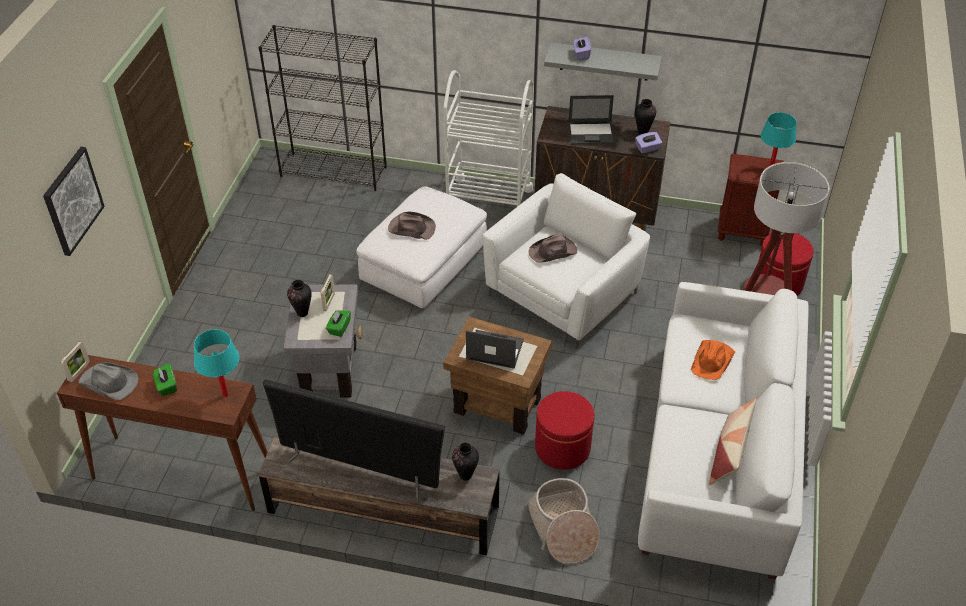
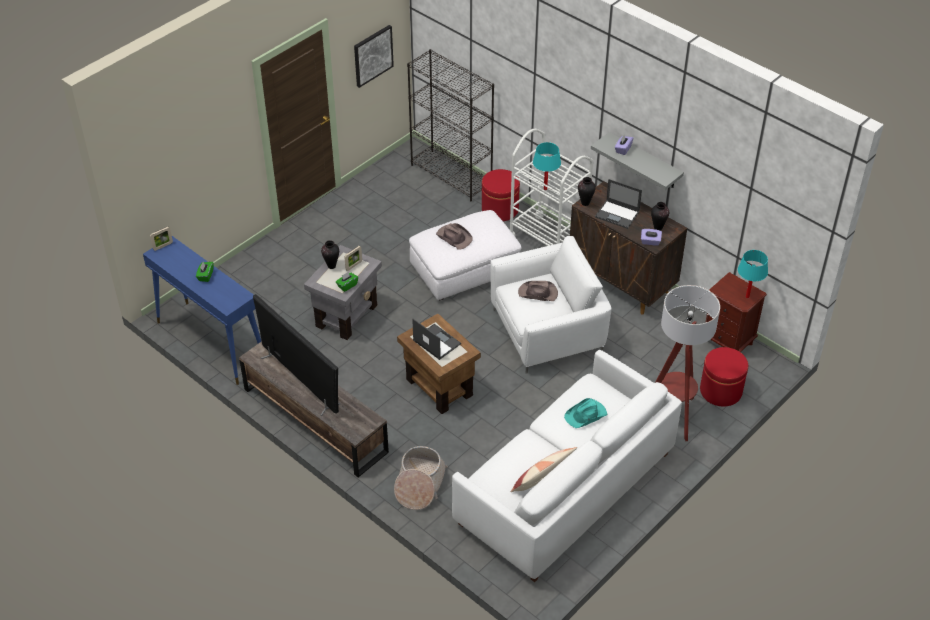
camera: 30 degrees right, 0 degrees up
(72, 200) = (200, 133): picture -> picture (373, 55)
(109, 383) = (175, 260): grey hat -> none
(182, 472) = (211, 342): brown console table -> blue console table
(225, 395) = (235, 296): turquoise table lamp -> turquoise table lamp (545, 189)
(465, 476) = (361, 415): vase -> vase (585, 203)
(562, 448) = (460, 434): red ottoman -> red ottoman (500, 209)
(712, 361) = (586, 415): orange hat -> turquoise hat

